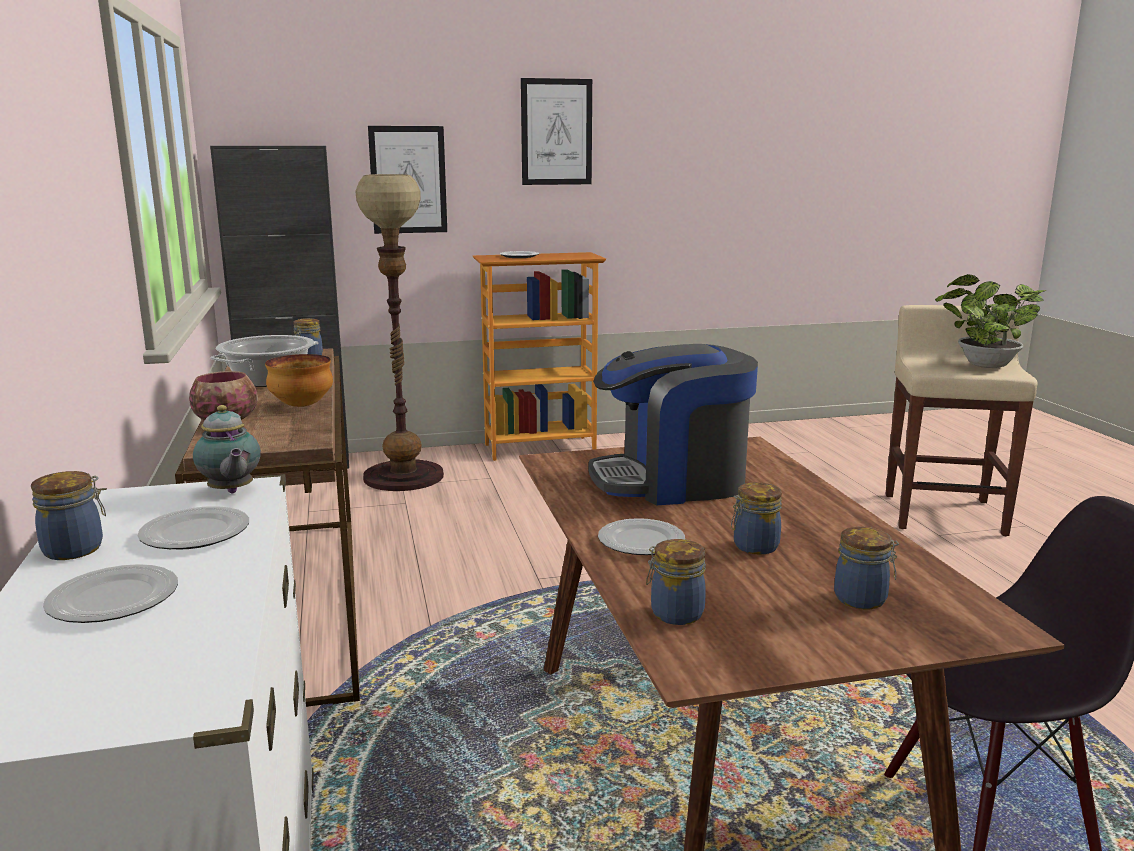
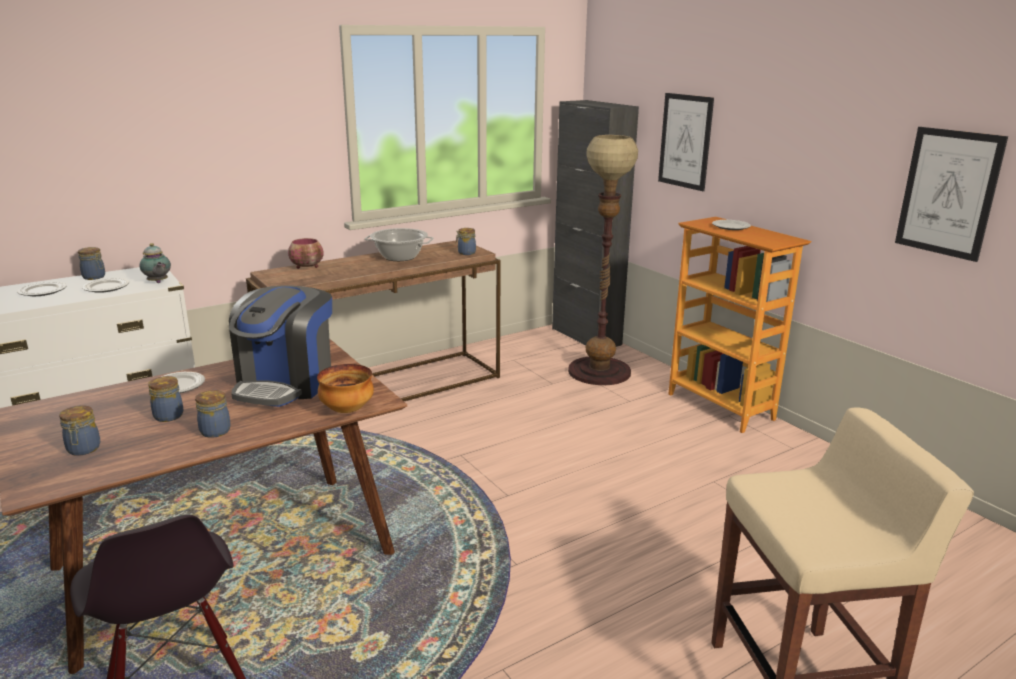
camera: 70 degrees right, 5 degrees up
(231, 492) = (158, 282): teapot -> teapot turned 75 degrees counterclockwise
(301, 406) = (348, 272): bowl -> bowl (346, 410)
(556, 132) = (802, 112): picture -> picture (948, 193)
(672, 481) = (285, 384): coffee machine -> coffee machine turned 135 degrees counterclockwise
(674, 613) = (80, 402): jar -> jar (216, 430)
(982, 365) = (831, 523): potted plant -> none

